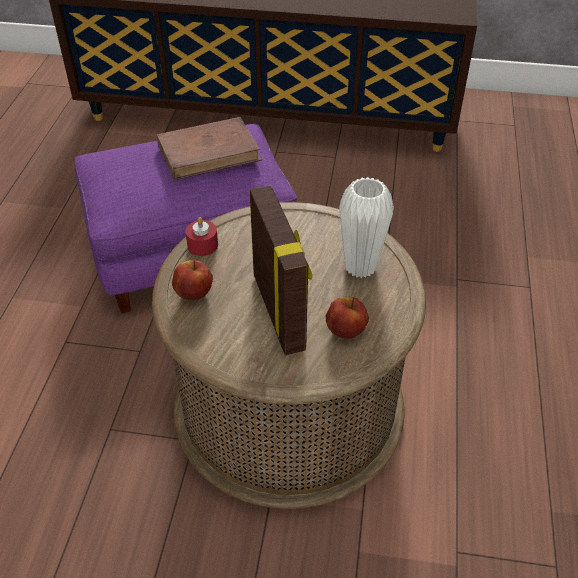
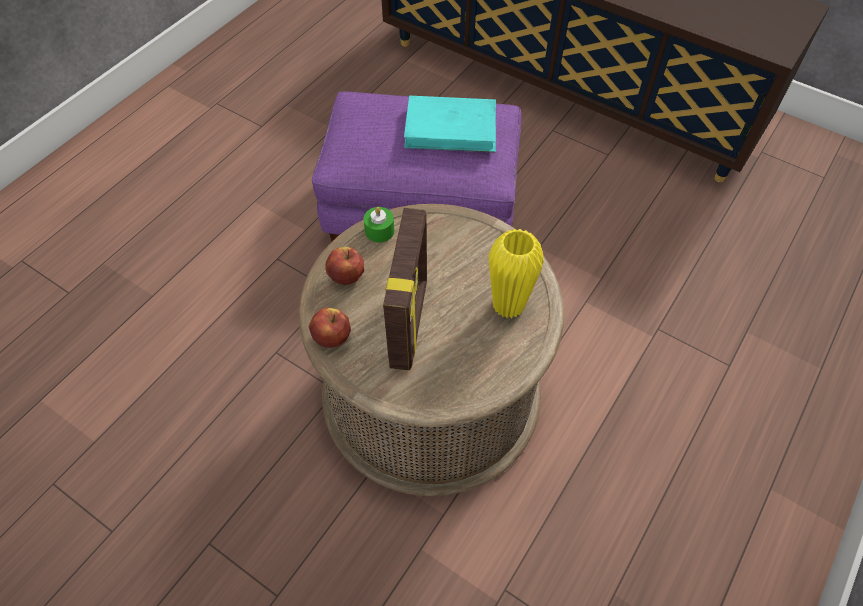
camera: 25 degrees right, 10 degrees up
(202, 245) = (379, 230): red candle -> green candle
(209, 153) = (451, 128): brown book -> turquoise book
(345, 330) = (457, 364): apple -> apple (331, 337)
(360, 267) = (508, 305): white vase -> yellow vase

